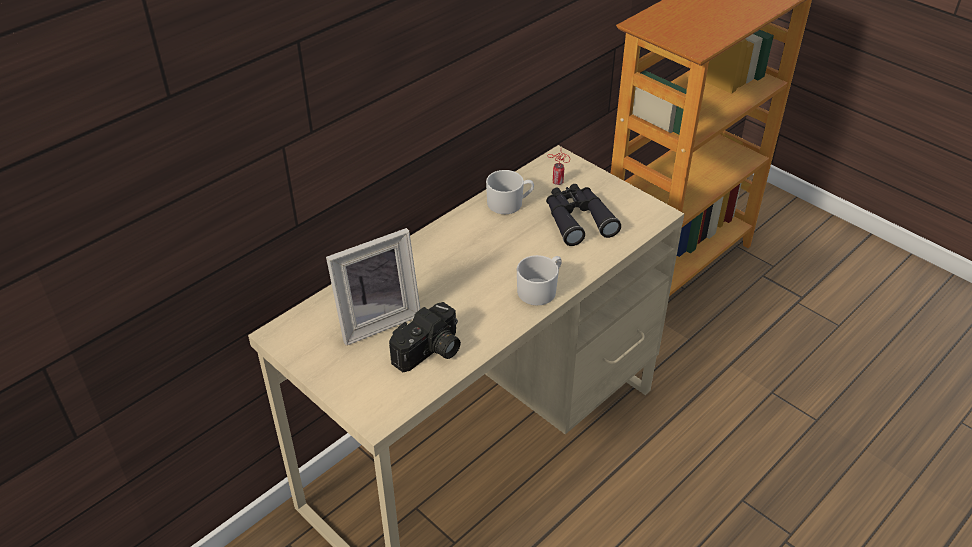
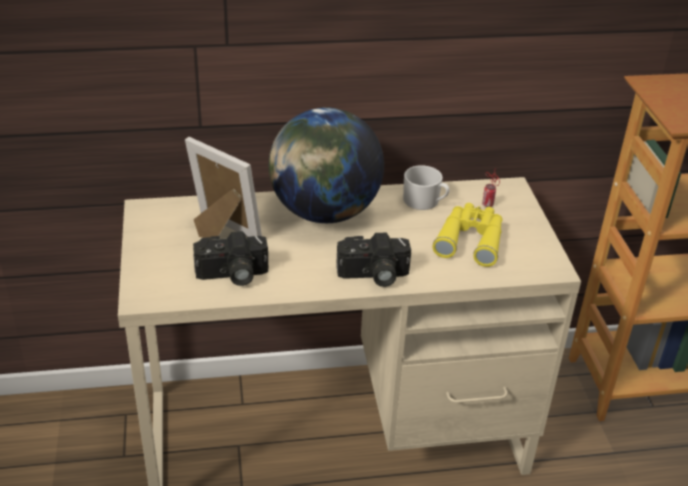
camera: 35 degrees right, 5 degrees down
(376, 319) = (221, 233): picture frame -> picture frame turned 150 degrees counterclockwise
(441, 254) = (324, 212): none -> globe
(540, 289) = (373, 275): white mug -> camera
(577, 220) = (470, 240): black binoculars -> yellow binoculars

